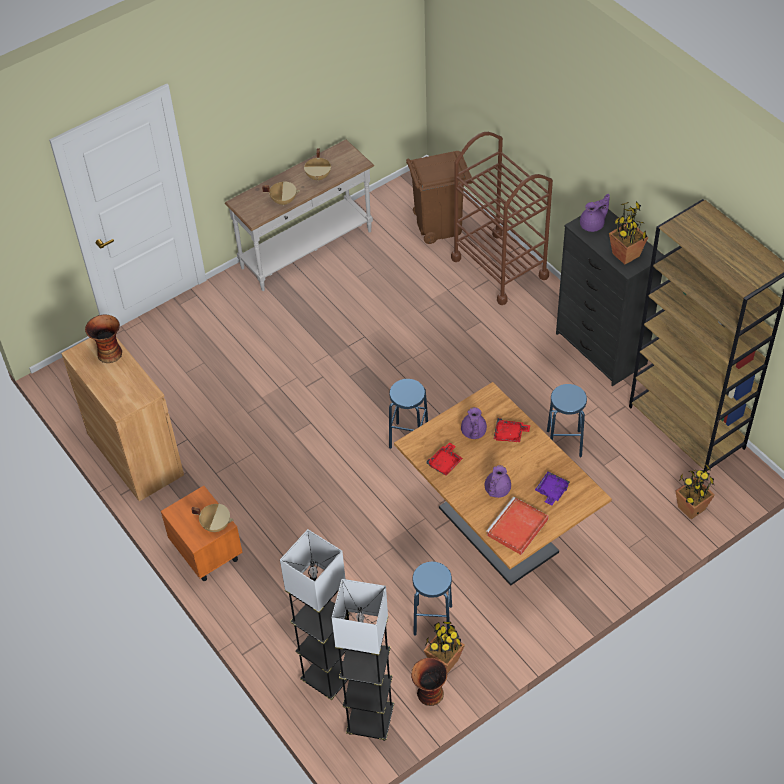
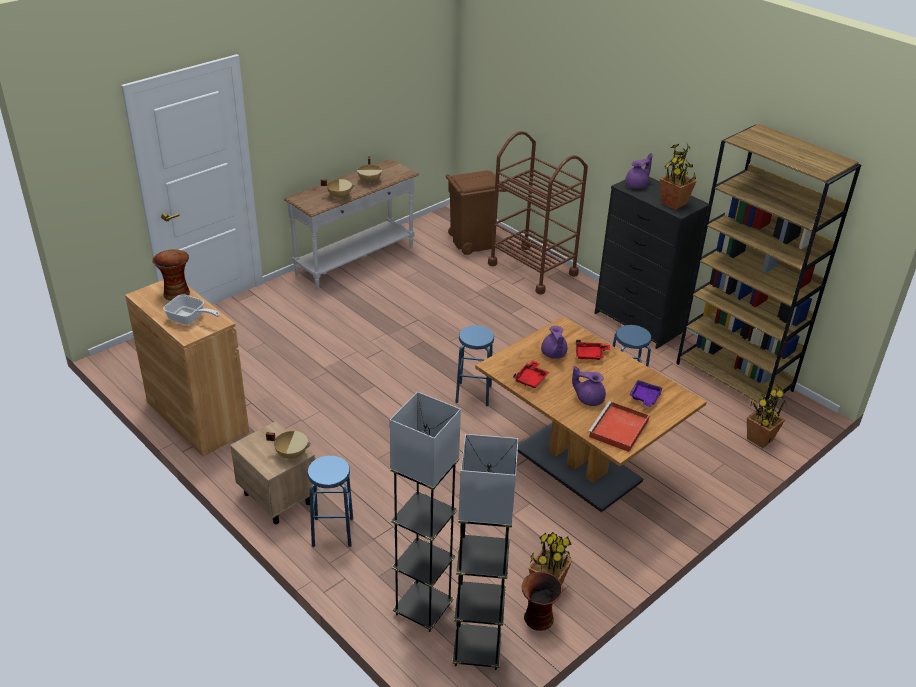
camera: 10 degrees left, 15 degrees down
(121, 388) = (189, 319): none -> frying pan
(206, 552) = (277, 497): orange nightstand -> beige nightstand
(432, 620) = (527, 547): blue stool -> blue stool (332, 532)
(496, 490) = (588, 399): purple teapot -> purple teapot turned 90 degrees clockwise

